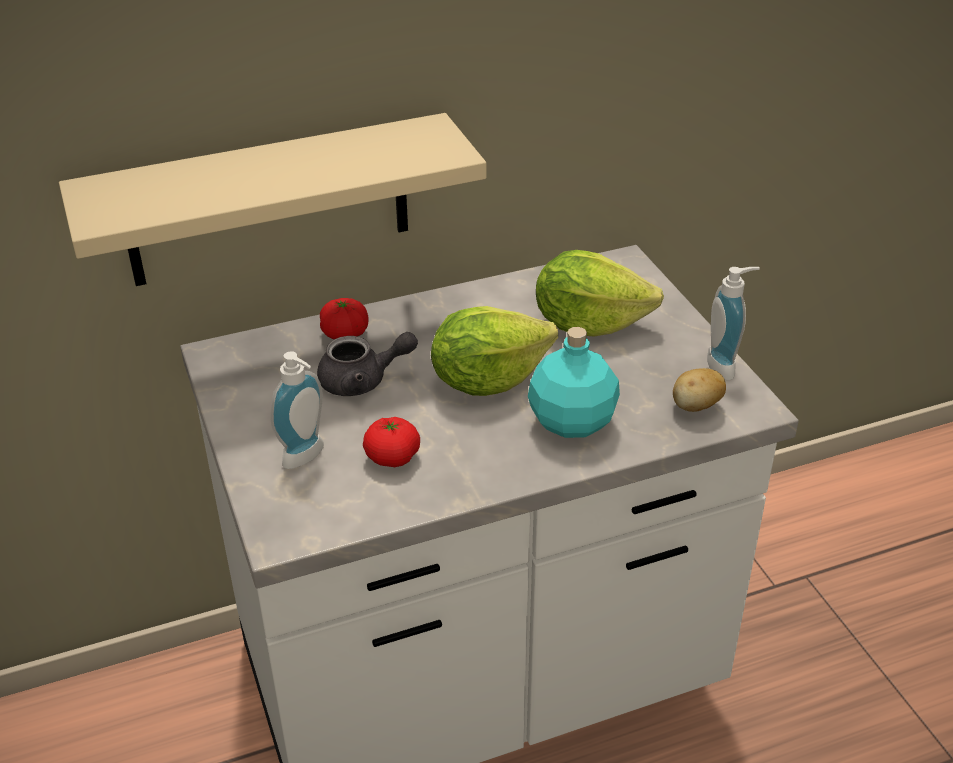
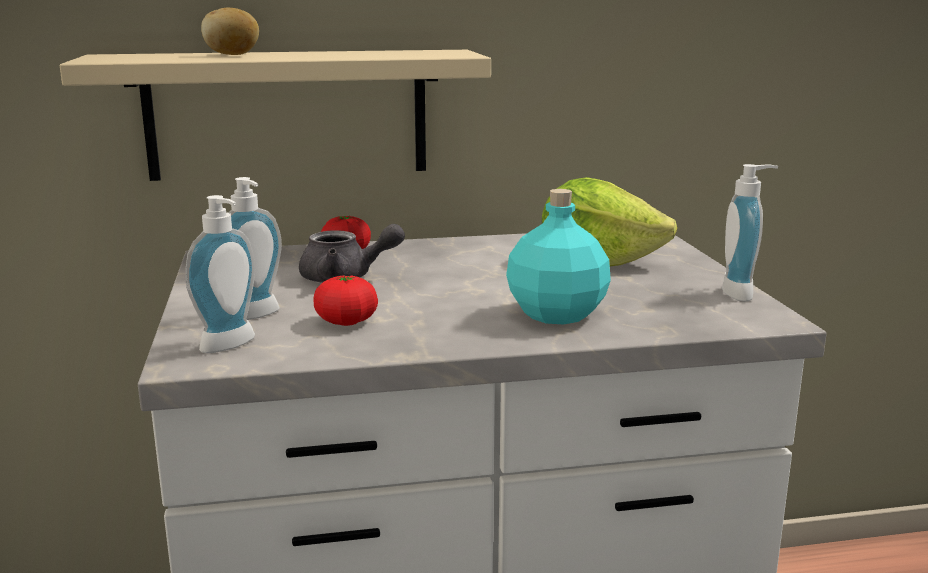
camera: 10 degrees right, 20 degrees down
(308, 507) = (232, 345): none -> soap dispenser
(488, 380) = (476, 285): lettuce -> none
(696, 407) = (703, 314): potato -> potato (232, 55)

